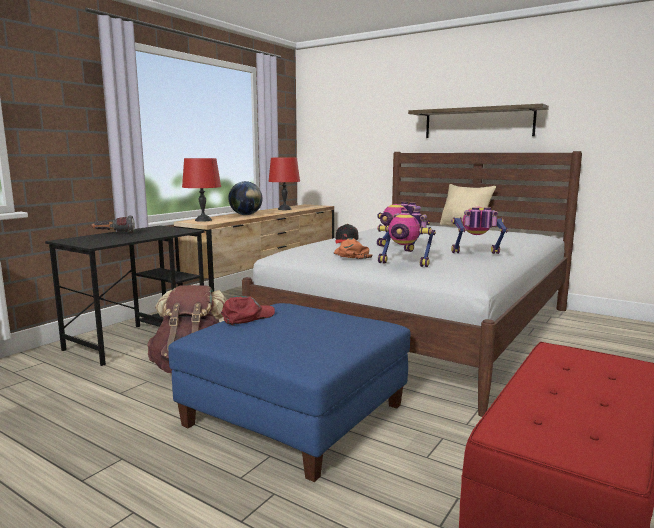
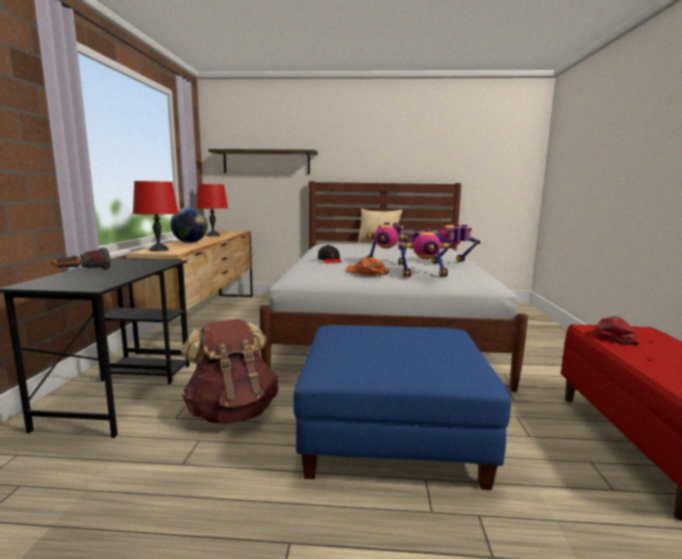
camera: 30 degrees left, 0 degrees up
(247, 317) = (341, 344): red cap -> red cap (613, 335)
(478, 123) = (381, 159): shelf -> shelf (266, 162)

